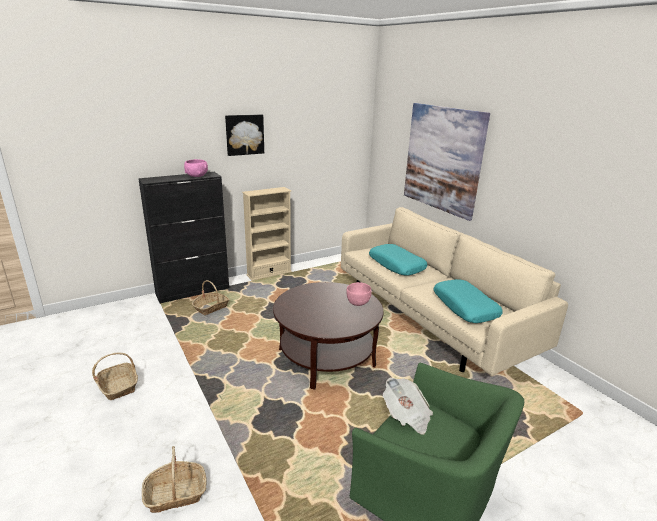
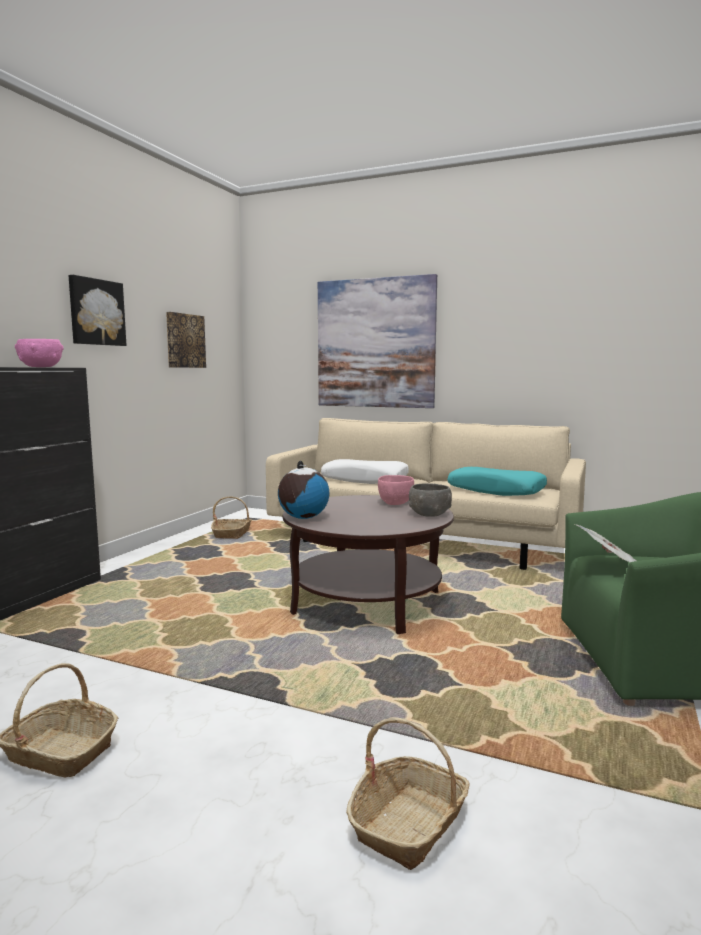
camera: 35 degrees left, 15 degrees down
(211, 308) = (102, 606): basket -> basket (232, 534)
(269, 273) = (146, 552): beige bookcase -> none
(287, 300) = (303, 518): none -> globe
(315, 143) = (185, 341): none -> picture
(357, 322) = (429, 514): none -> grey bowl
(397, 265) = (365, 480): turquoise pillow -> white pillow

